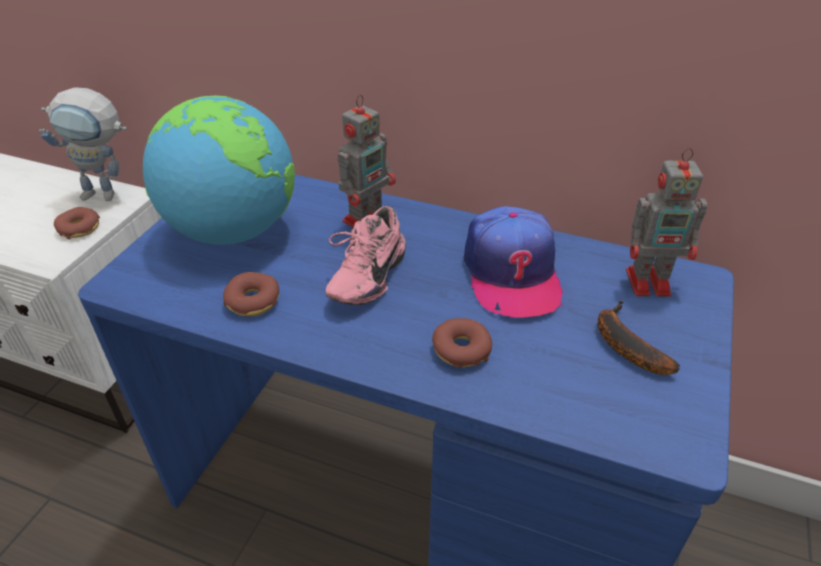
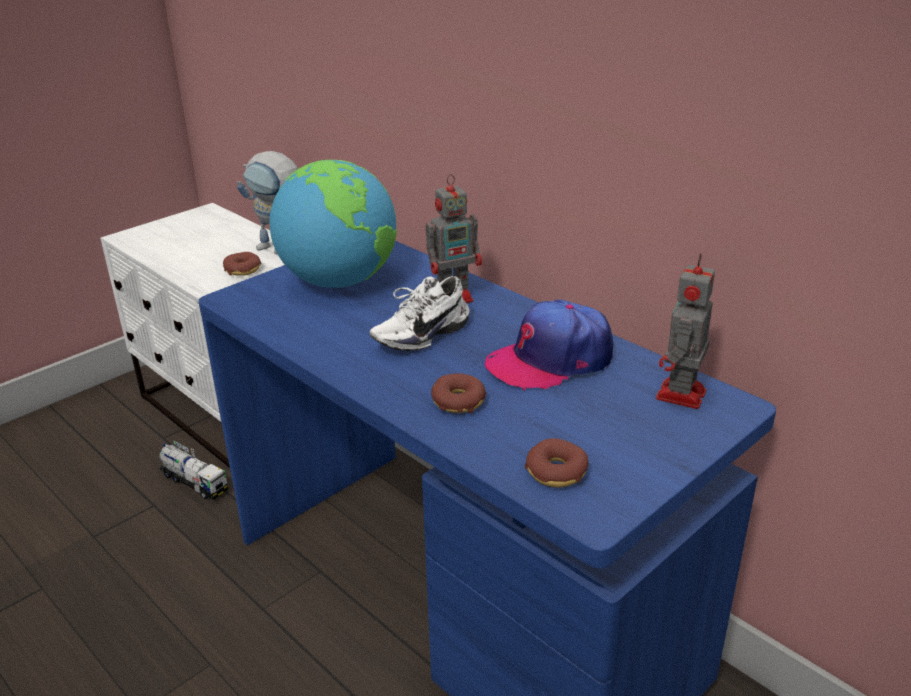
camera: 25 degrees right, 10 degrees down
(84, 457) = (194, 482): none -> toy truck
(253, 301) = (319, 331): donut -> donut (556, 471)
(364, 276) = (419, 334): pink shoe -> white shoe
(511, 273) = (550, 360): cap -> cap turned 45 degrees clockwise
(624, 344) = (608, 433): banana -> none
(650, 282) = (680, 396): toy robot -> toy robot turned 90 degrees clockwise

